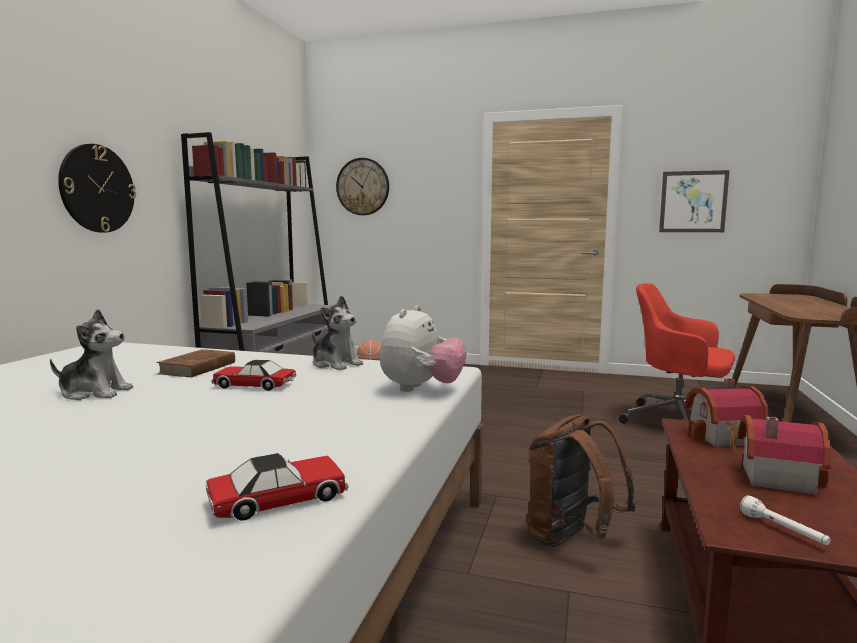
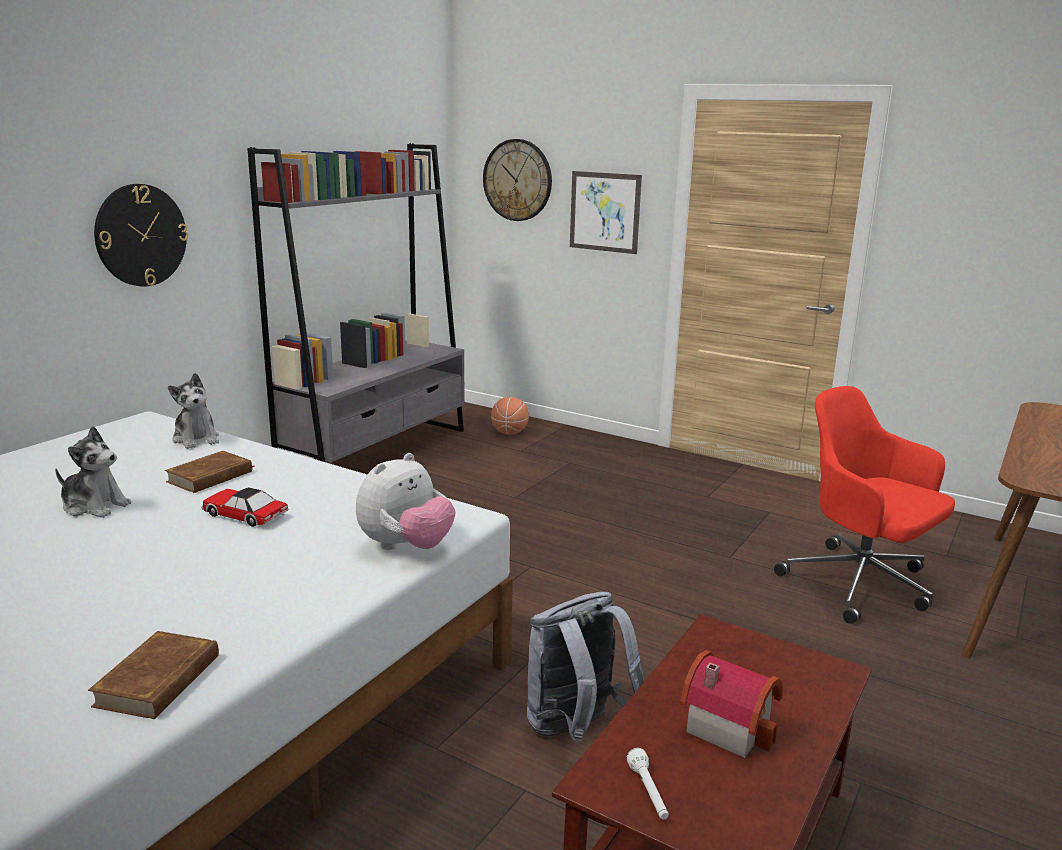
camera: 15 degrees right, 10 degrees up
(279, 499) = (159, 680): toy car -> brown book
(336, 364) = (353, 488): plush toy -> plush toy (196, 439)
(571, 538) = (576, 730): brown backpack -> grey backpack
(693, 202) = (986, 247): picture -> picture (604, 212)
(727, 438) = (741, 660): toy house -> none

